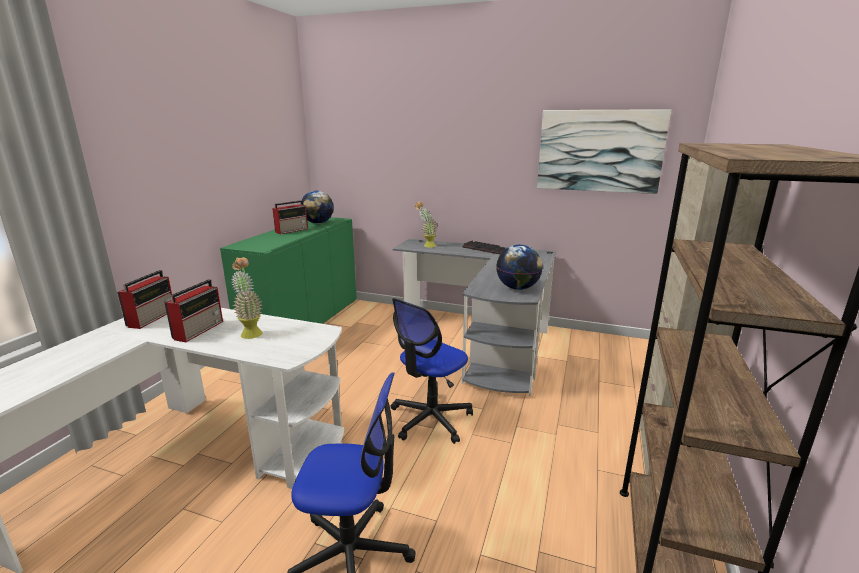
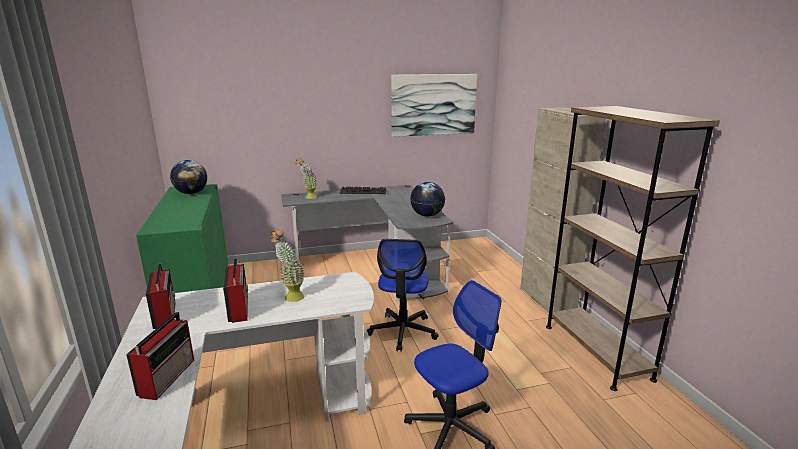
camera: 35 degrees left, 0 degrees up
(292, 230) = (180, 204): radio -> radio (168, 376)

